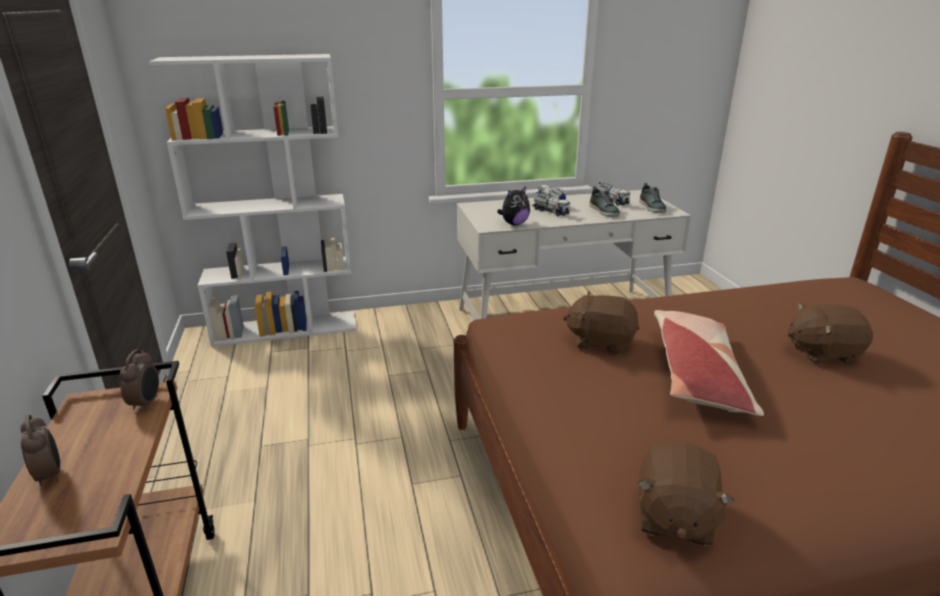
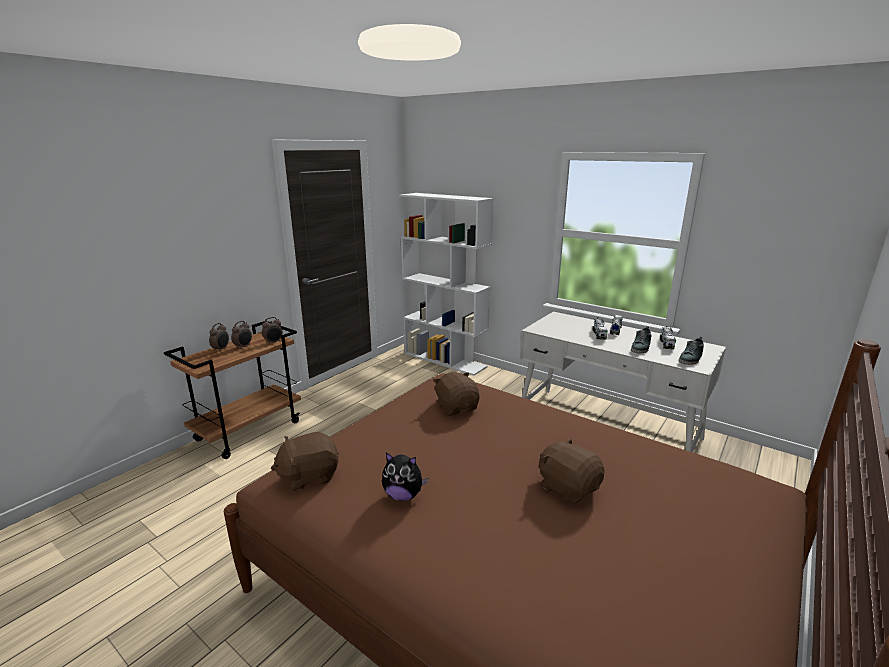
camera: 50 degrees right, 5 degrees down
(97, 443) = (243, 347): none -> alarm clock
(514, 224) = (555, 333): plush toy -> plush toy (403, 495)
(697, 373) = (462, 446): pillow -> none

